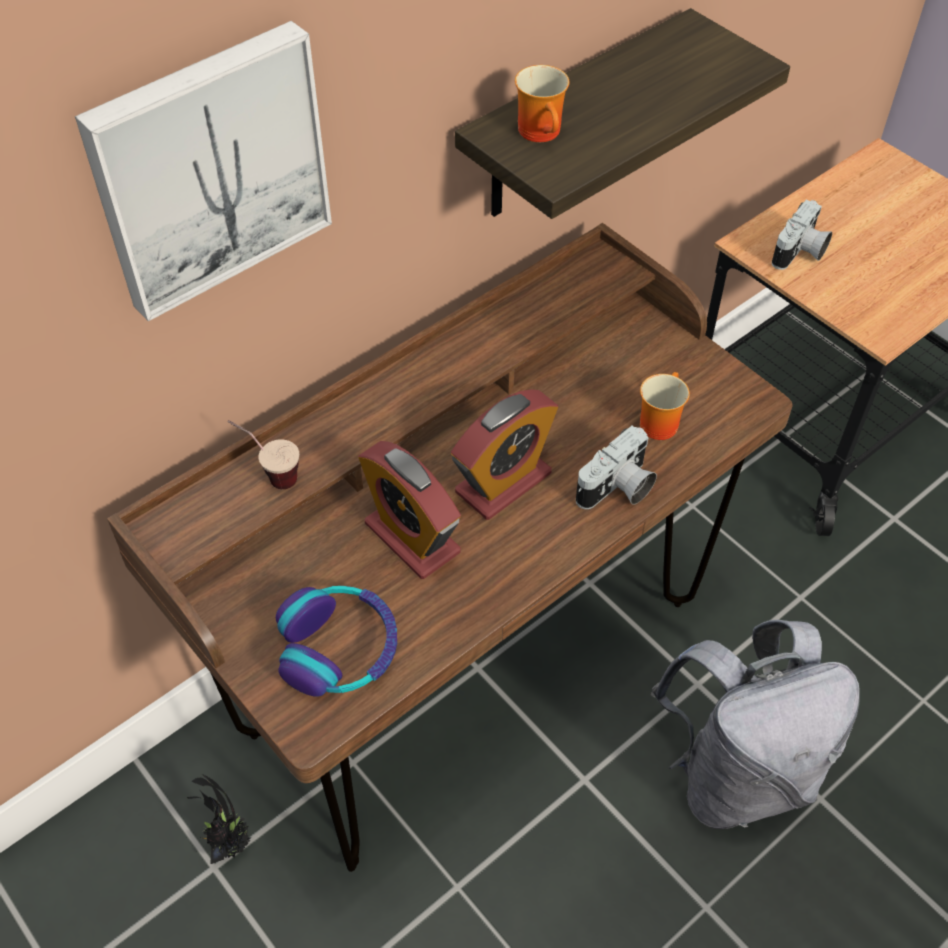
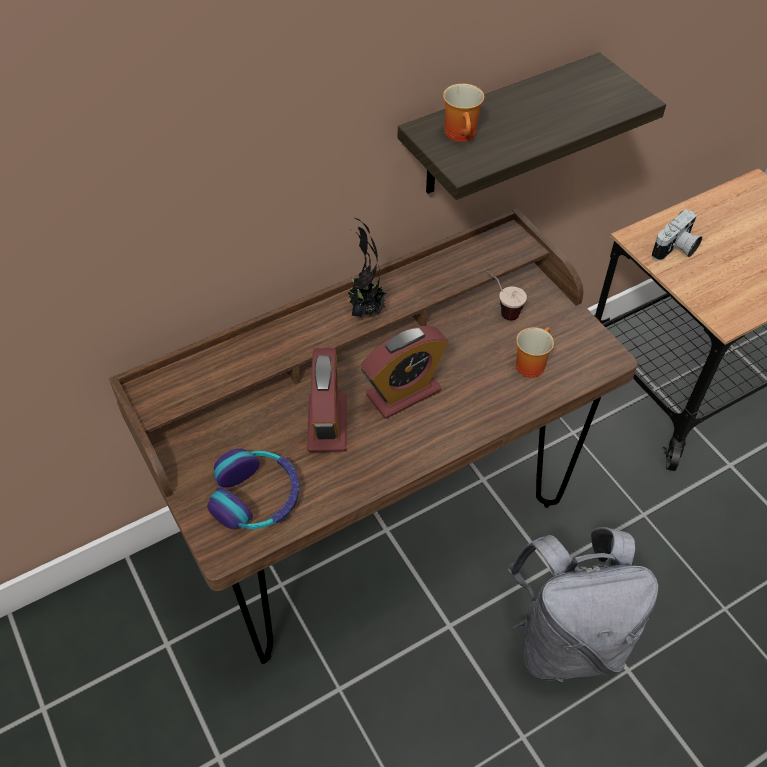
camera: 10 degrees right, 0 degrees up
(209, 168) = (199, 134): picture -> none
(228, 841) = (180, 627): potted plant -> potted plant (365, 309)
(269, 474) = (230, 362): cup -> cup (500, 309)
(412, 538) = (327, 424): alarm clock -> alarm clock turned 150 degrees counterclockwise
(618, 489) = (488, 410): camera -> none

